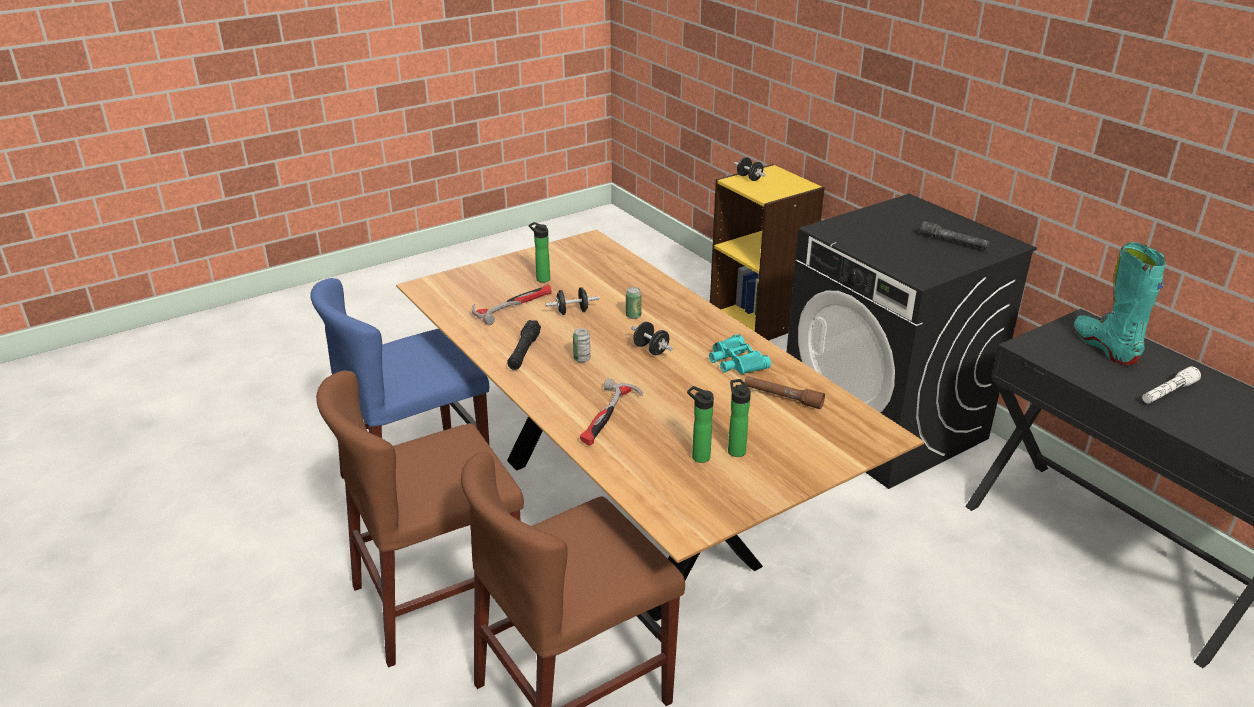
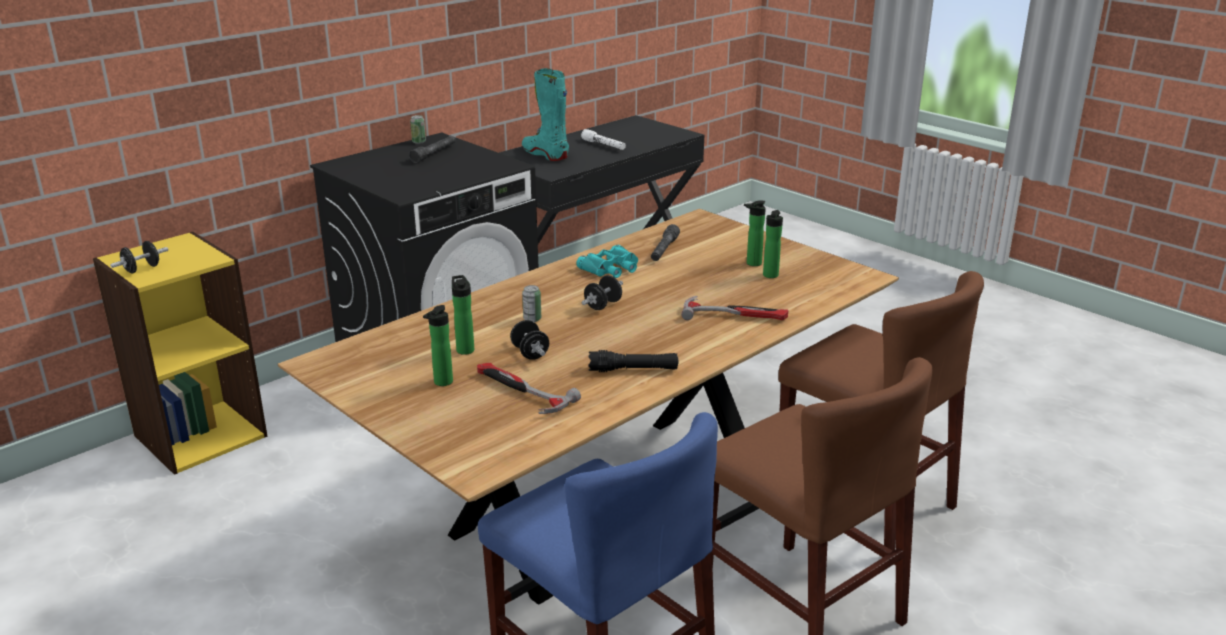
camera: 100 degrees left, 5 degrees down
(582, 359) = (635, 337): can -> can (419, 142)
(590, 288) = (464, 349): none -> bottle
(782, 397) = (664, 250): brown flashlight -> grey flashlight
(1105, 347) = (545, 154): turquoise boot -> turquoise boot turned 75 degrees clockwise

